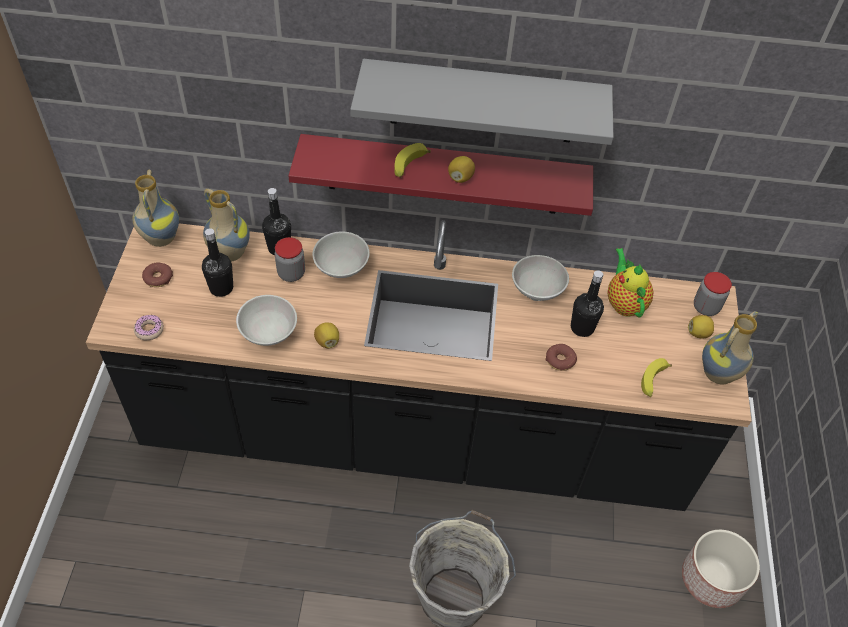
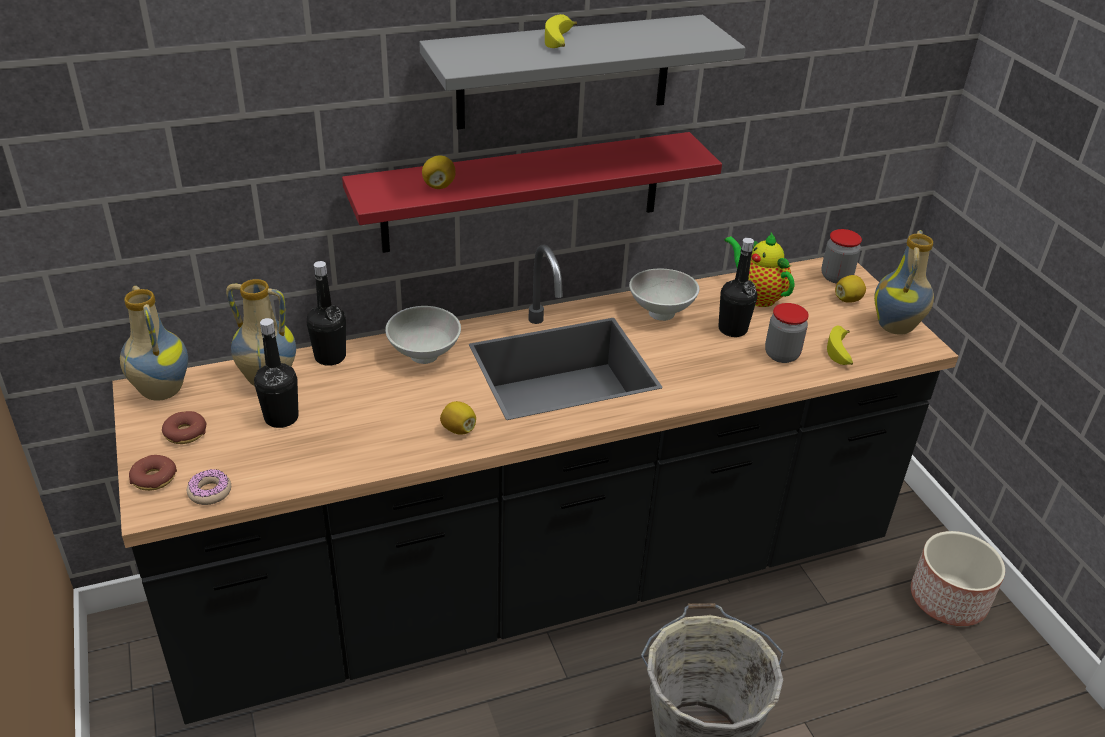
camera: 25 degrees left, 15 degrees down
(270, 334) = (380, 444): white bowl -> none
(291, 273) = (364, 377): jar -> jar (781, 355)
(409, 166) = (496, 174): banana -> banana (560, 42)
(460, 177) = (562, 170): lemon -> lemon (439, 186)
(560, 360) = (734, 364): donut -> donut (154, 478)

